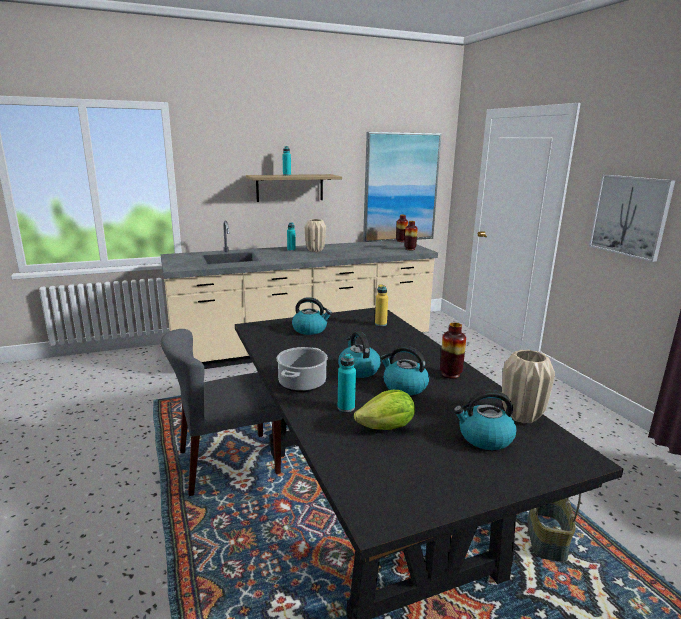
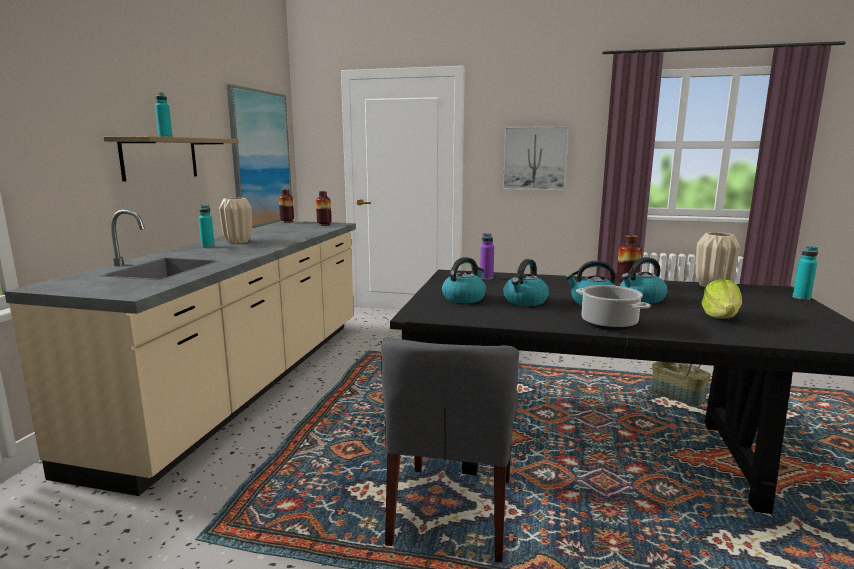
camera: 55 degrees left, 5 degrees down
(346, 407) = (674, 320): turquoise bottle -> turquoise bottle (801, 297)
(380, 324) = (486, 278): yellow bottle -> purple bottle
(484, 438) = (745, 299): kettle -> kettle (525, 301)

